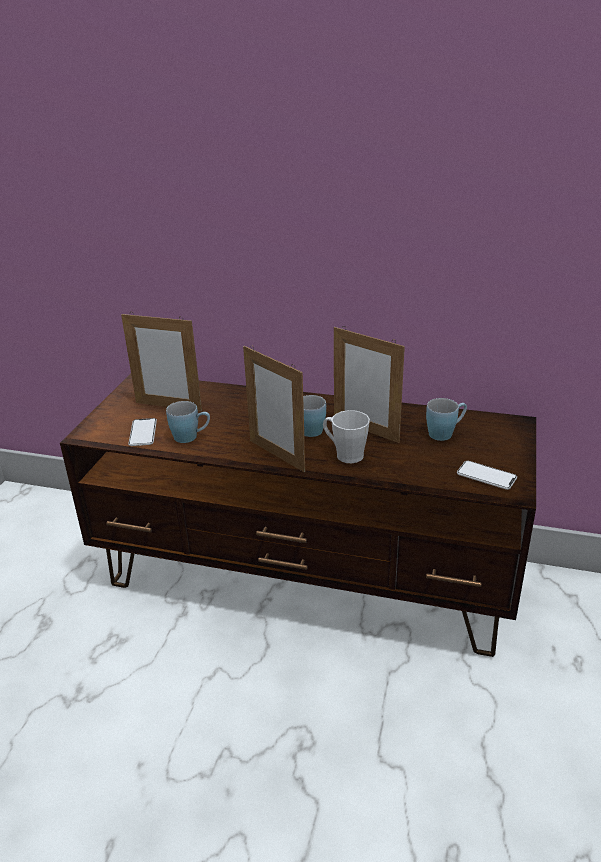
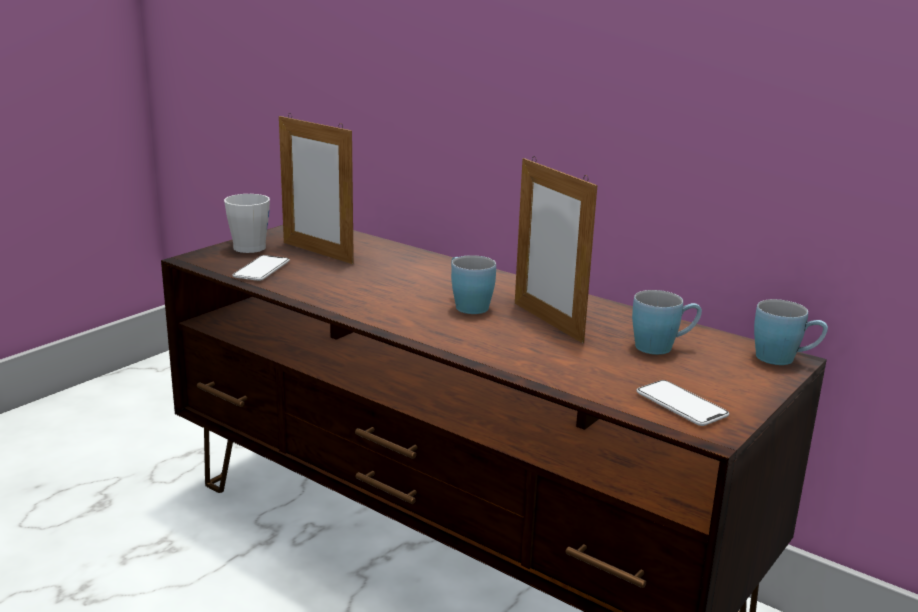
camera: 20 degrees right, 10 degrees down
(191, 437) = (314, 284): blue mug -> blue mug (784, 359)
(277, 455) = (401, 322): picture frame -> none
(345, 454) = (494, 339): grey mug -> grey mug (246, 246)

